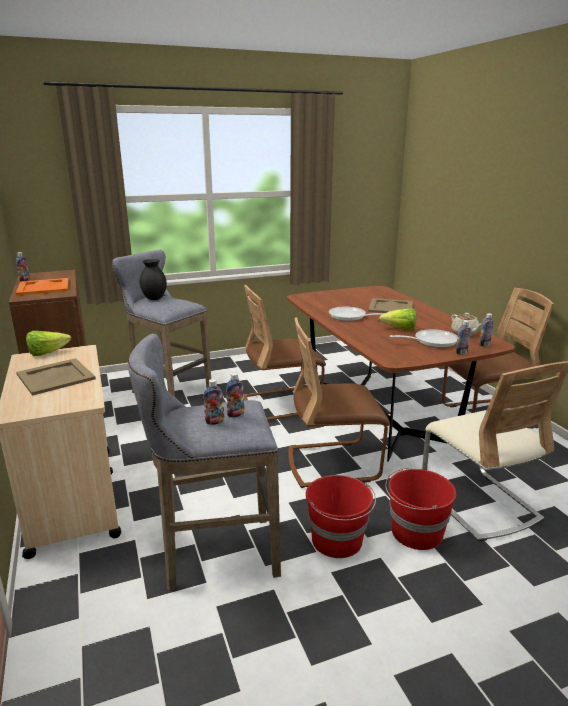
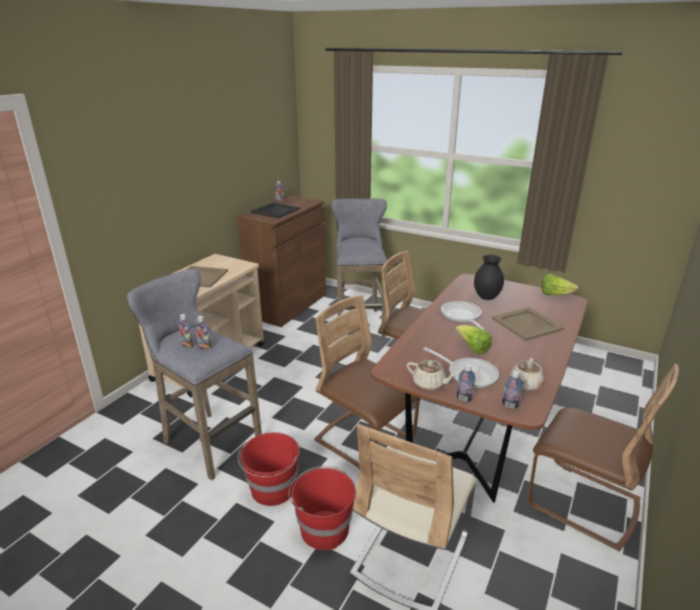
camera: 50 degrees right, 5 degrees up
(44, 287) = (275, 210): orange tray -> black tray
(47, 353) = (228, 259): lettuce -> lettuce (554, 294)
(154, 299) = (358, 240): black vase -> black vase (486, 297)
(429, 355) = (429, 383): none -> beige teapot

